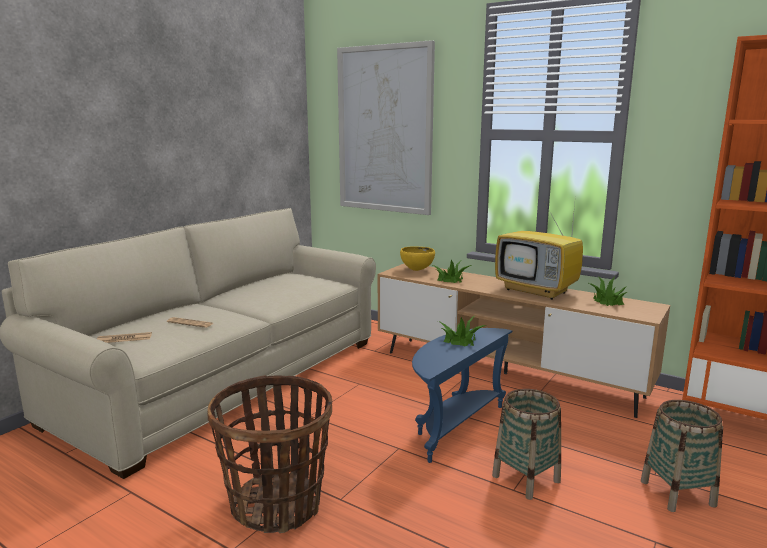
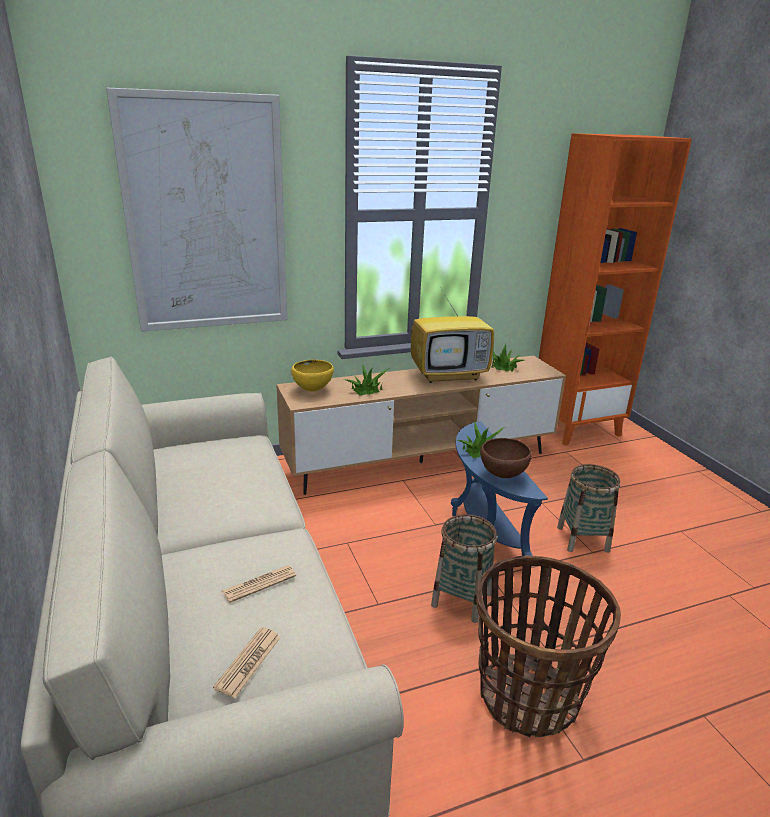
camera: 55 degrees left, 10 degrees up
(435, 356) = (503, 475): none -> brown bowl
(677, 493) = (637, 494): basket -> basket (461, 599)

